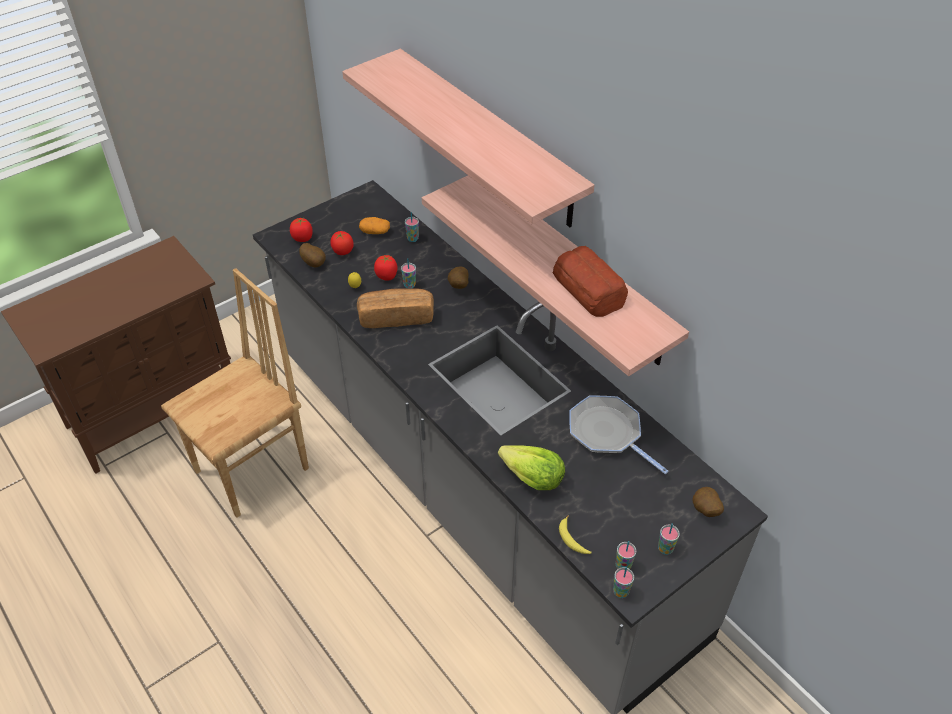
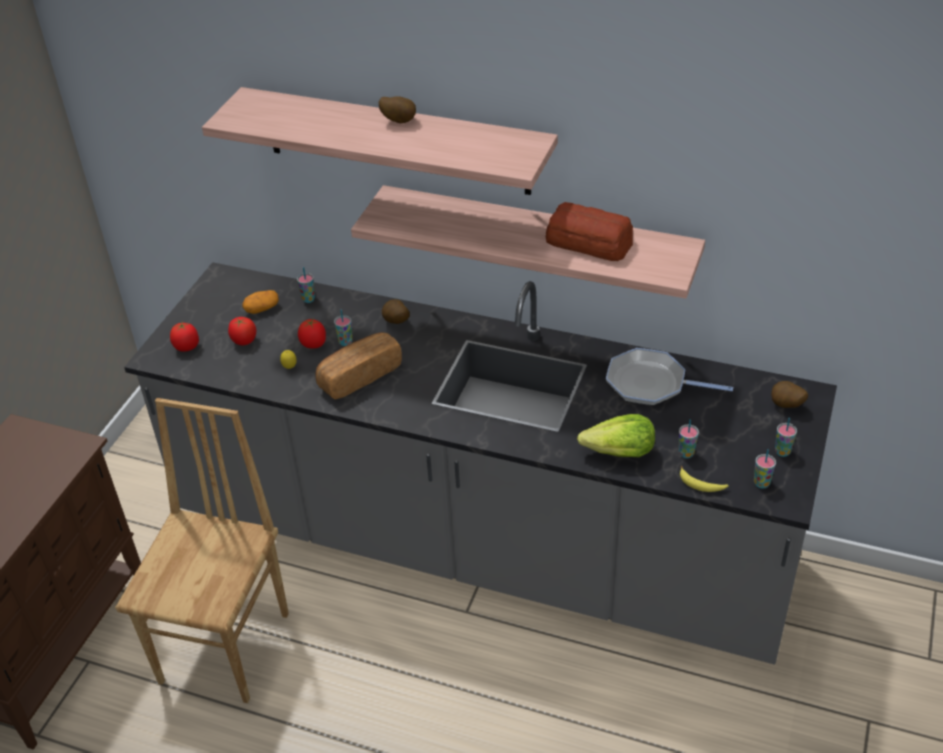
camera: 30 degrees left, 5 degrees down
(314, 263) = (223, 364): potato -> potato (399, 121)
(620, 592) = (778, 504): cup -> cup (686, 453)

